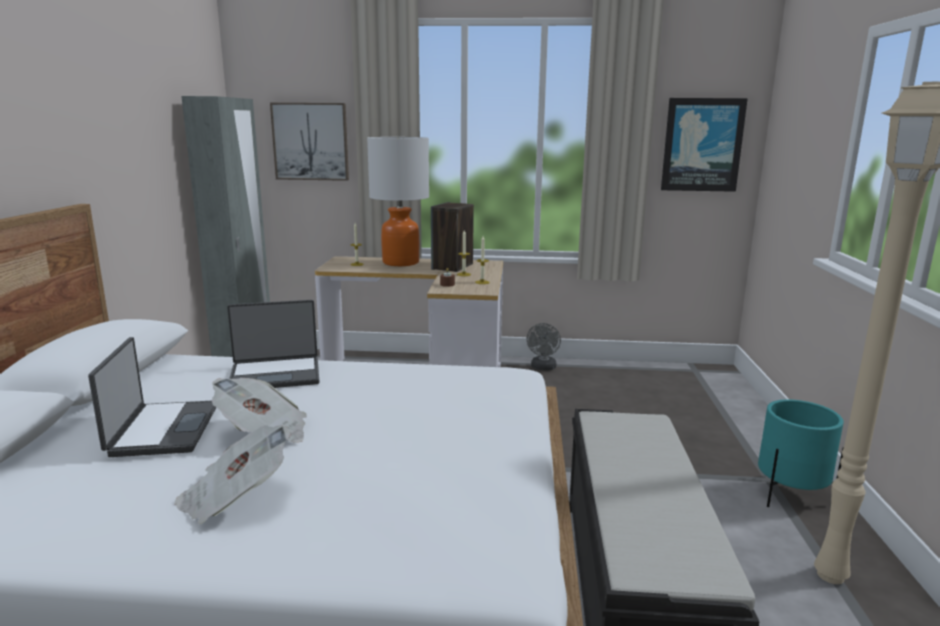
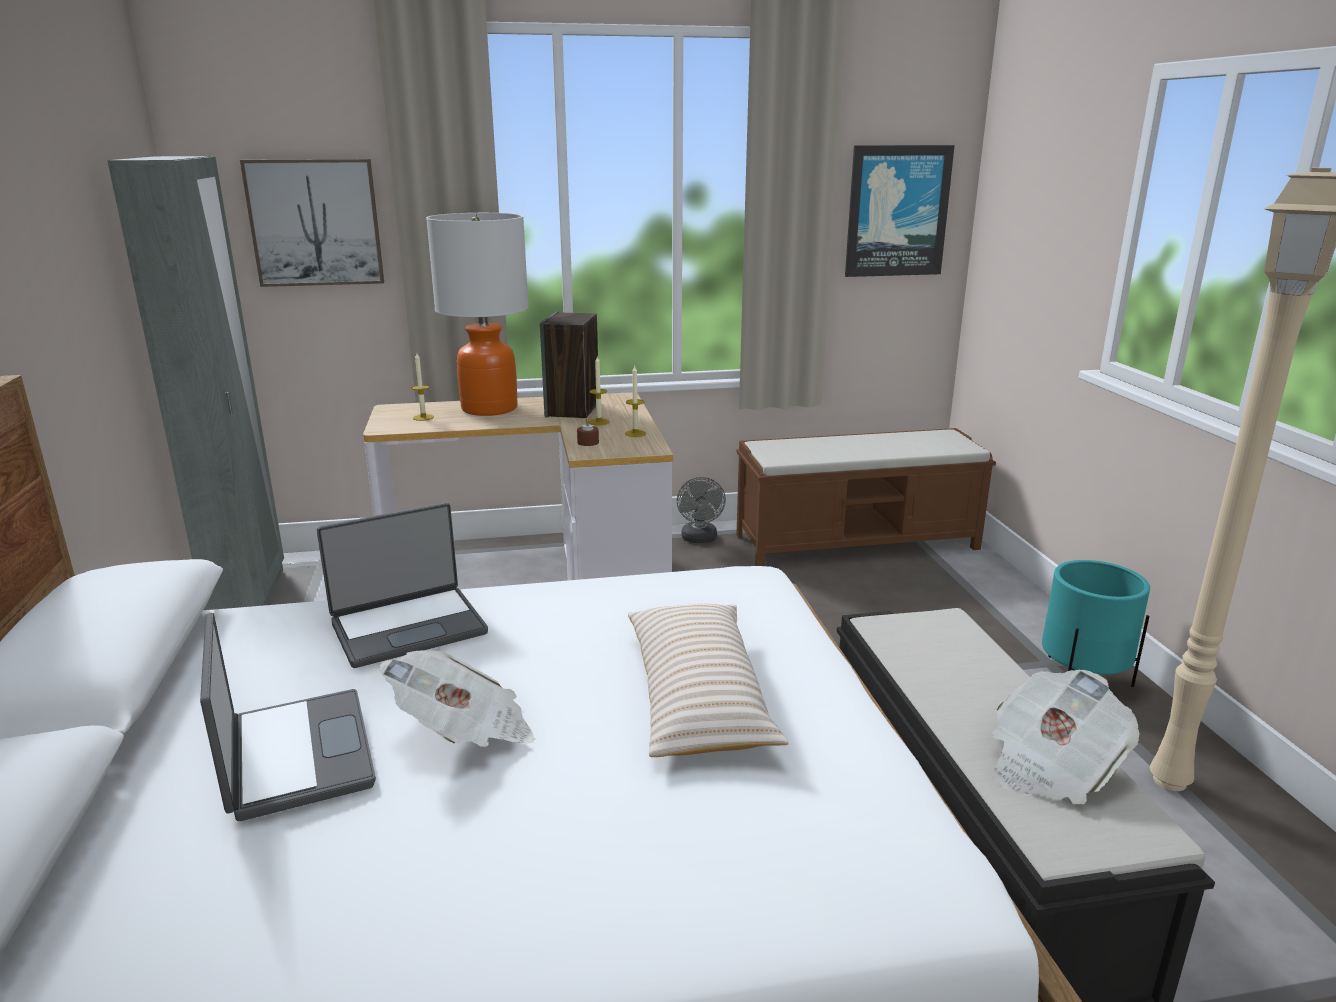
camera: 15 degrees left, 5 degrees up
(235, 498) = (498, 855): newspaper -> newspaper (1050, 766)
(423, 434) = (698, 697): none -> beige pillow
(658, 382) = (858, 542): none -> brown bench

